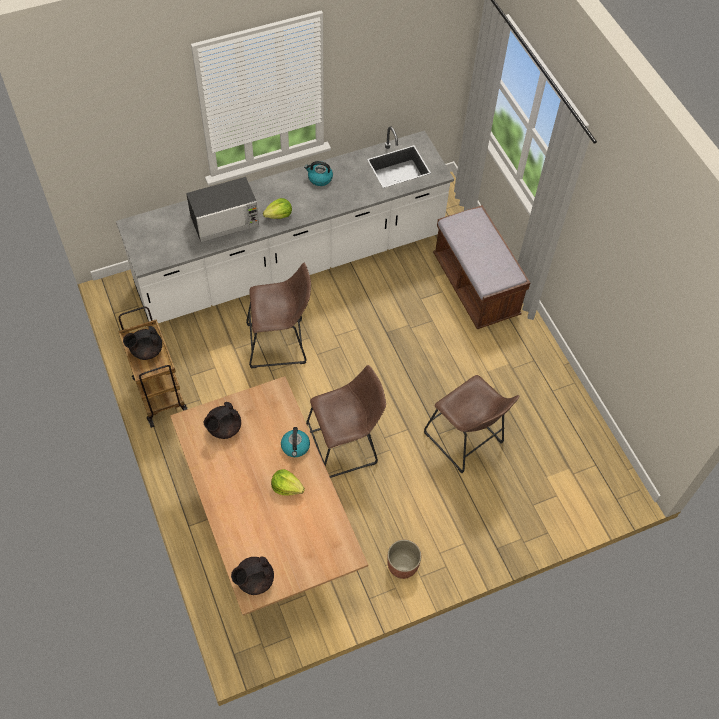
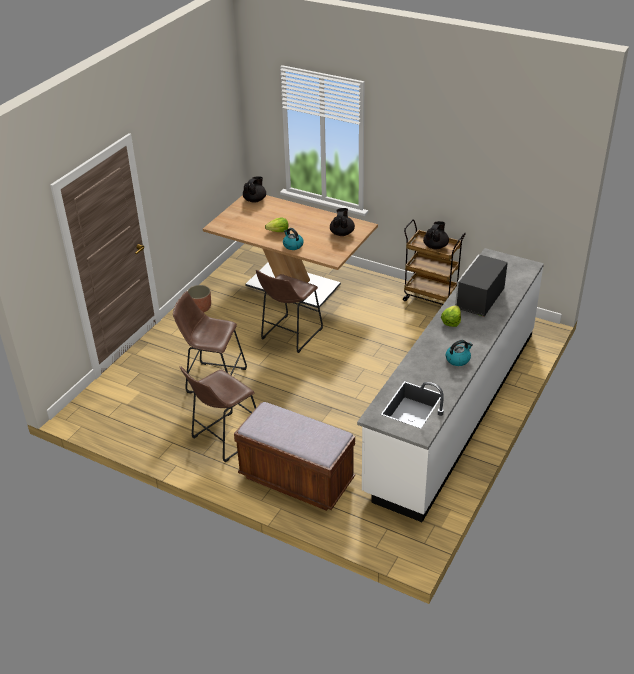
camera: 145 degrees right, 20 degrees down
(280, 344) = (395, 360): brown stool -> brown stool (224, 438)

